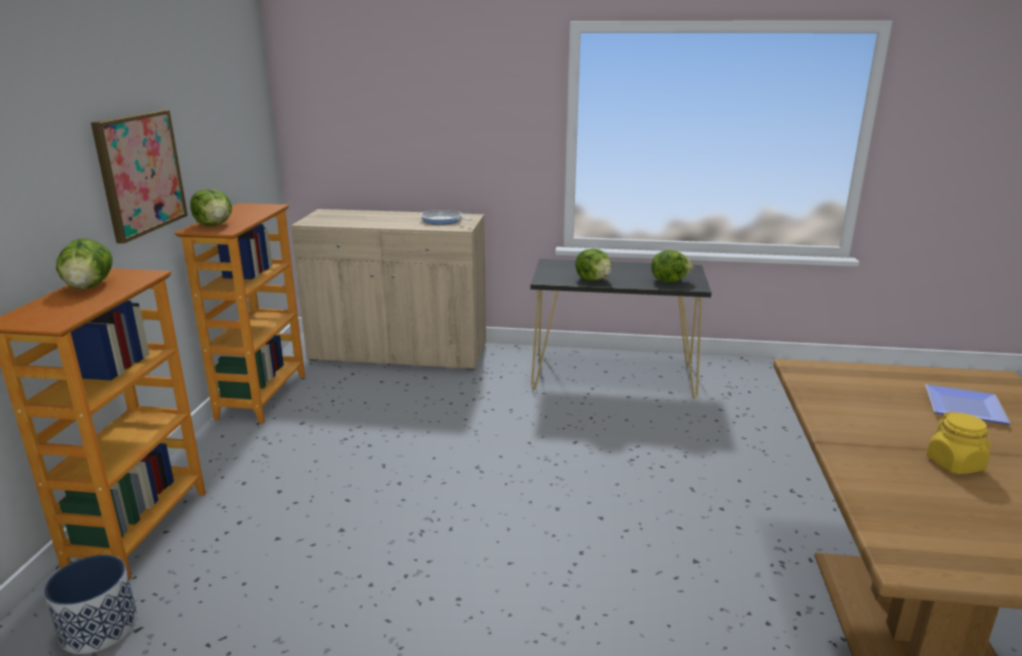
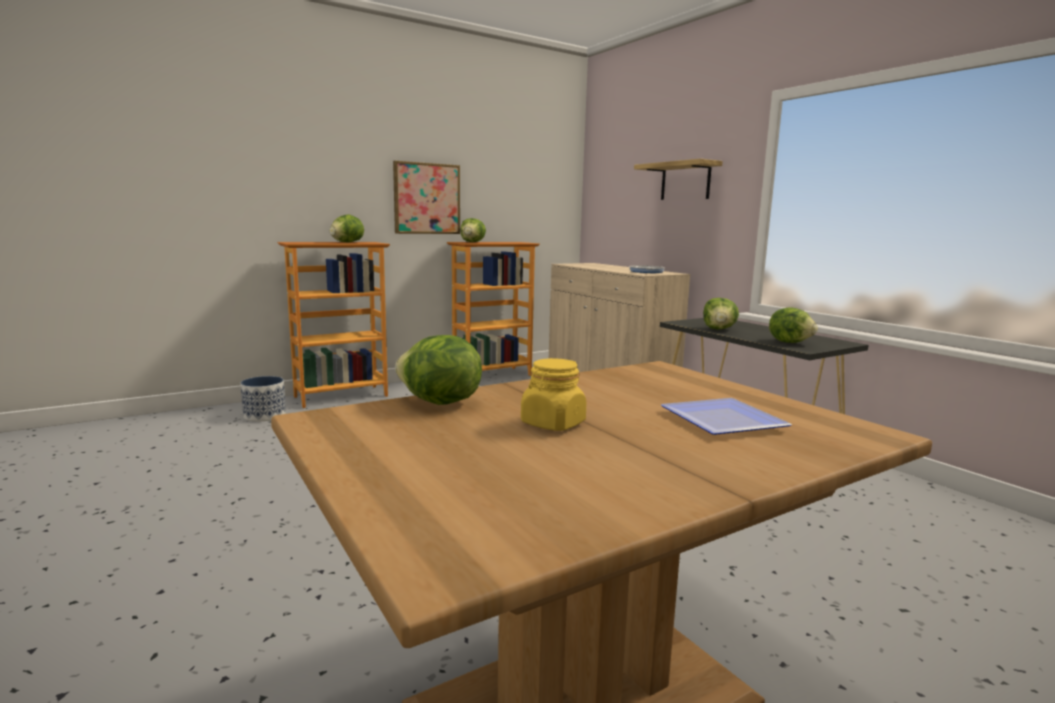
camera: 50 degrees right, 10 degrees down
(461, 109) = (685, 181): none -> shelf
(876, 490) = (439, 403): none -> lettuce

